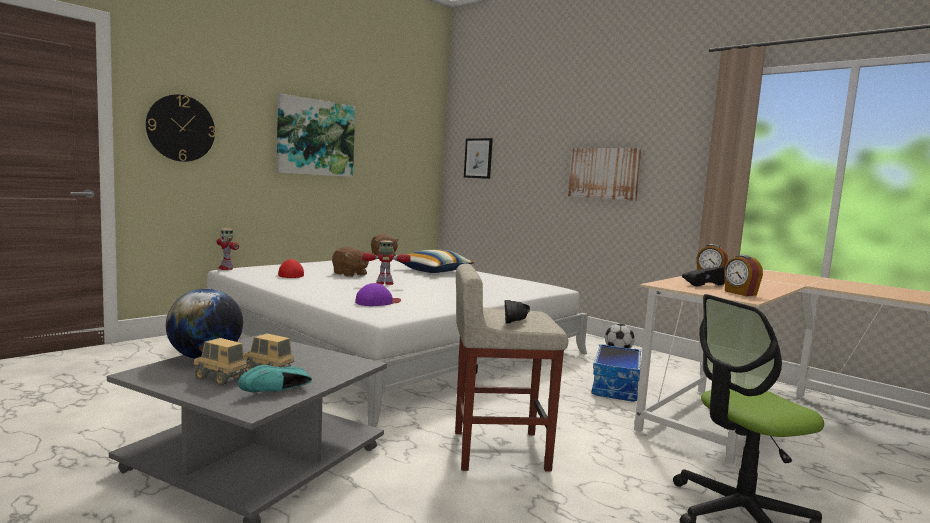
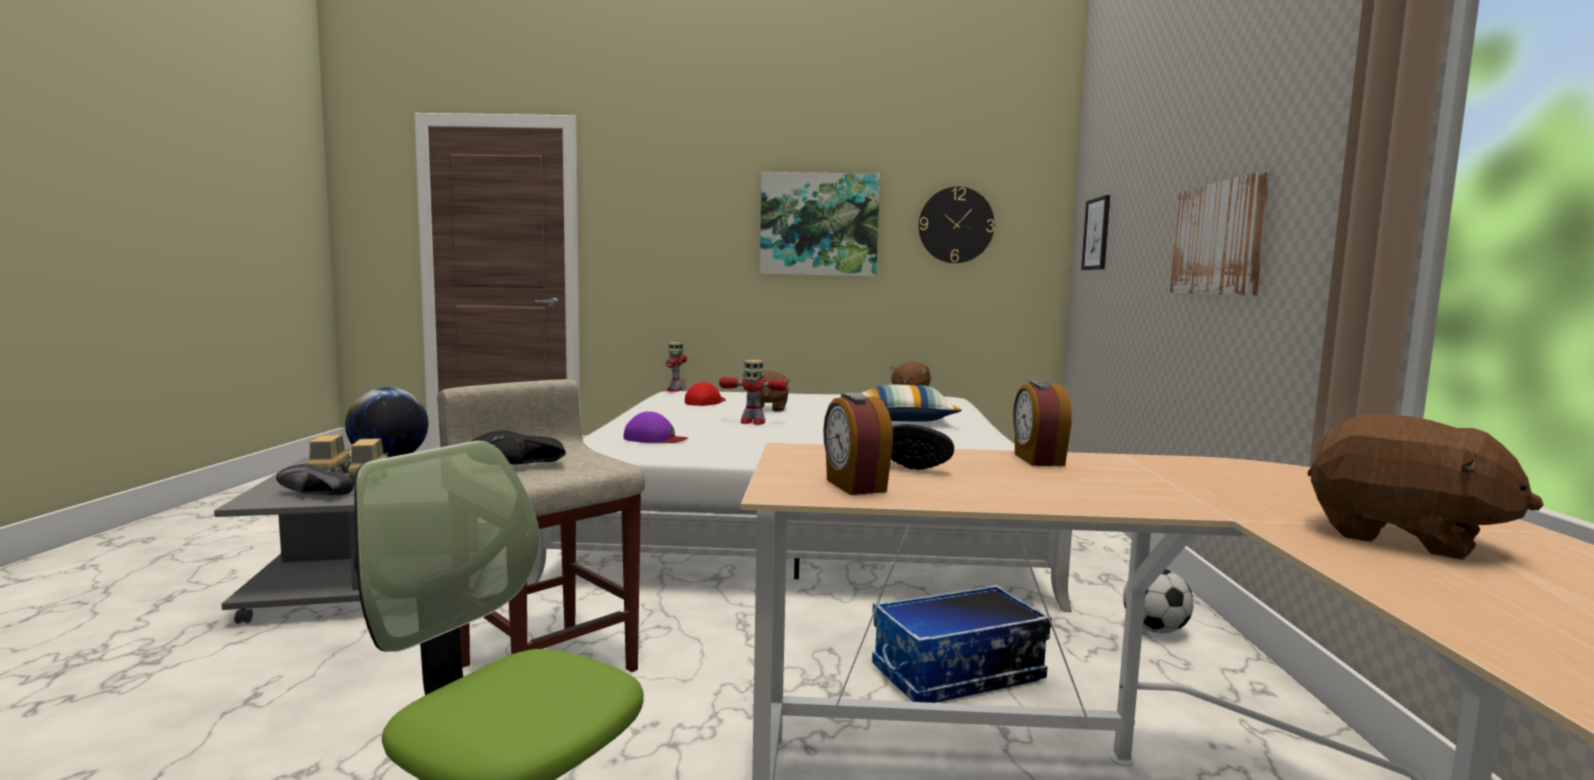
camera: 50 degrees right, 0 degrees up
(181, 128) = (644, 228): wall clock -> wall clock (956, 225)
(278, 392) = (311, 496): turquoise shoe -> black shoe
(385, 283) = (752, 422): toy robot -> toy robot turned 150 degrees clockwise
(740, 293) = (854, 486): alarm clock -> alarm clock turned 45 degrees counterclockwise
(831, 284) = (1402, 538): none -> brown plush toy

